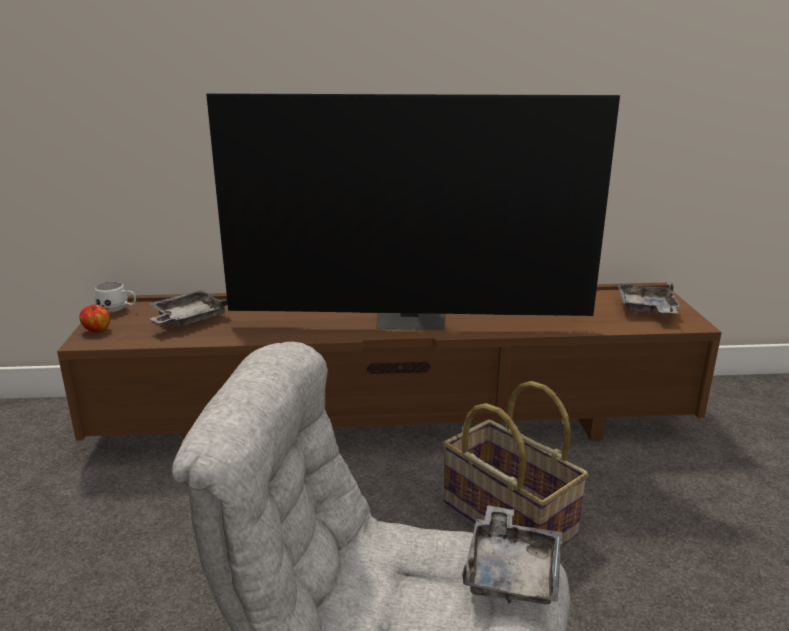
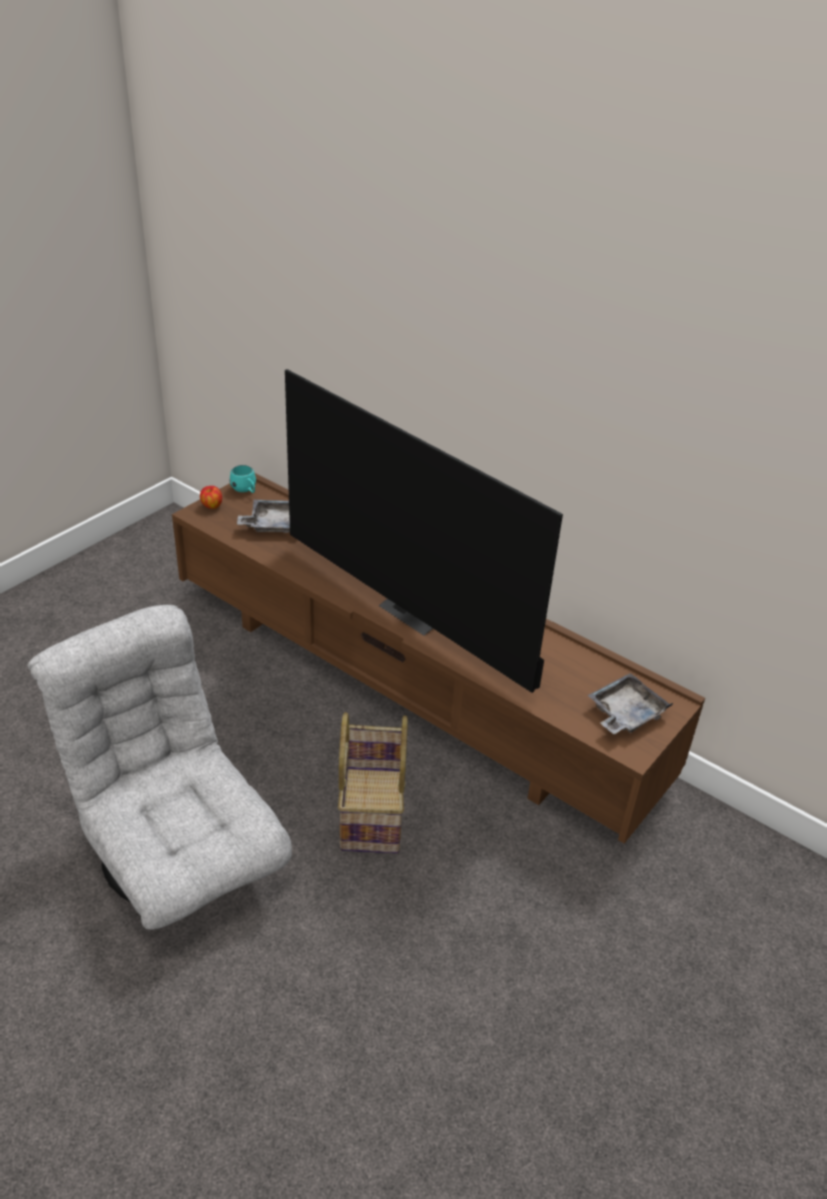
camera: 40 degrees right, 15 degrees up
(118, 310) = (245, 491): white mug -> turquoise mug
(512, 571) = (234, 828): grey tray -> none

